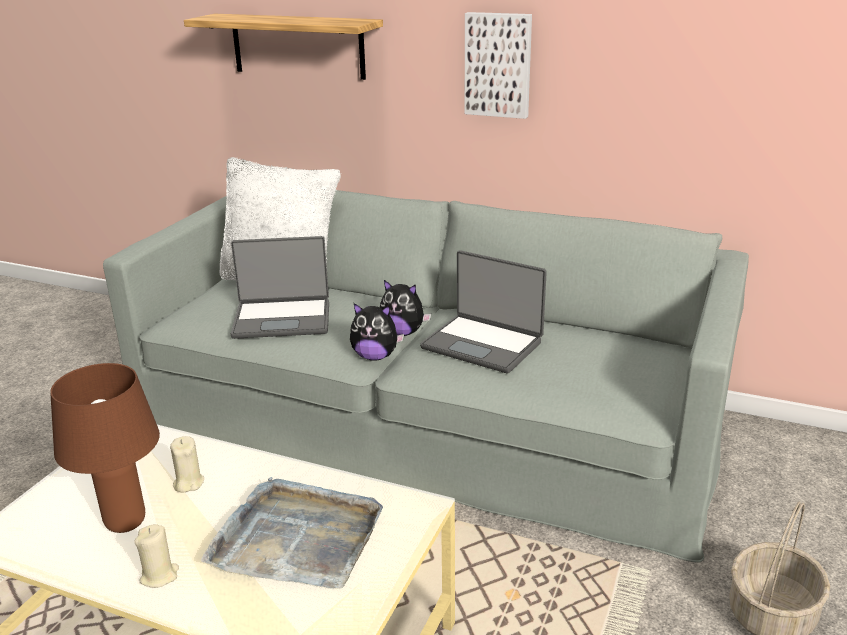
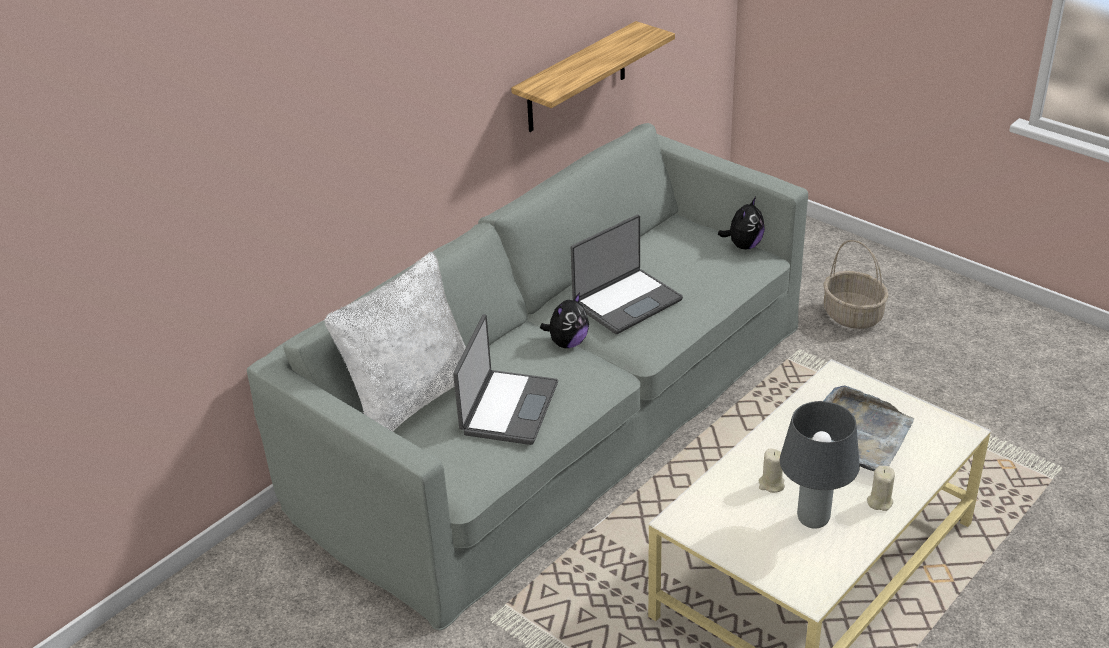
camera: 70 degrees left, 10 degrees up
(124, 523) = (813, 520): brown table lamp -> grey table lamp
(297, 46) = (286, 163): shelf -> shelf (576, 78)
(375, 356) = (606, 365): plush toy -> plush toy (743, 245)
(498, 65) = (466, 79): picture -> none

